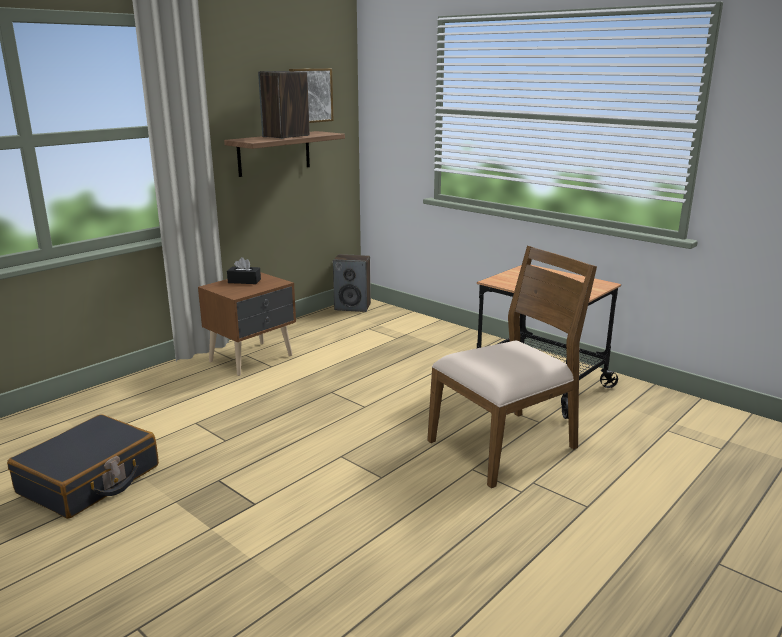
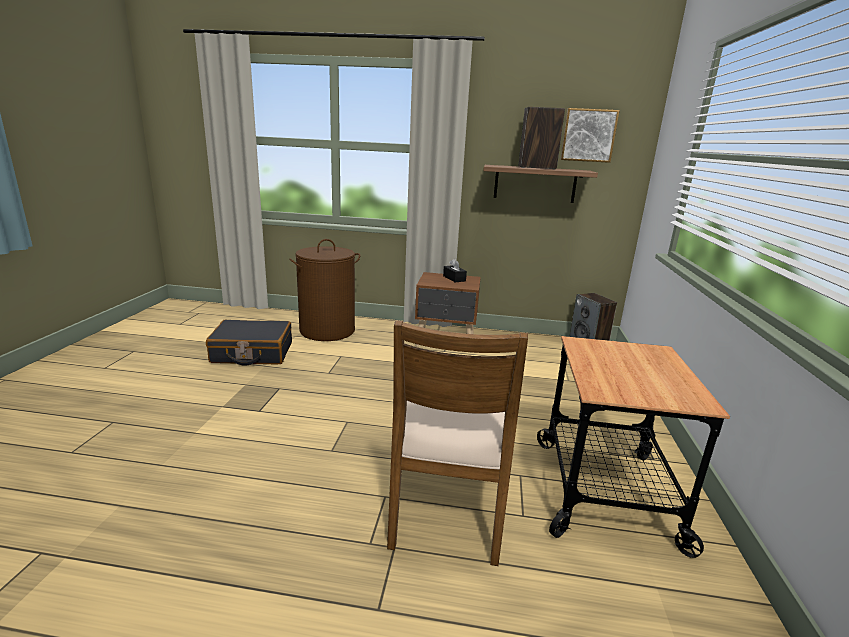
camera: 55 degrees right, 0 degrees up
(111, 413) = (327, 331): none -> brown laundry basket
(505, 445) = (448, 504): brown chair -> brown chair turned 75 degrees clockwise

